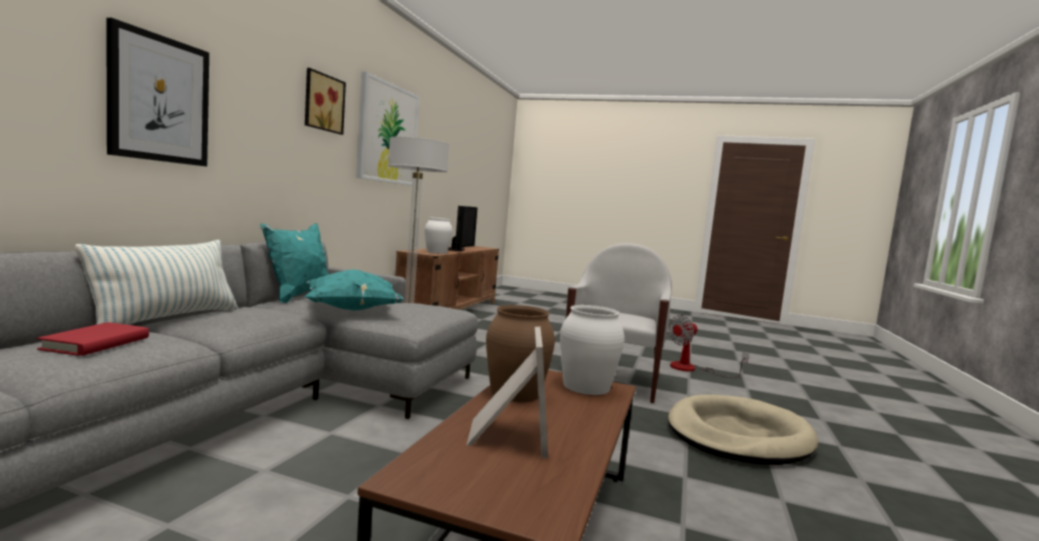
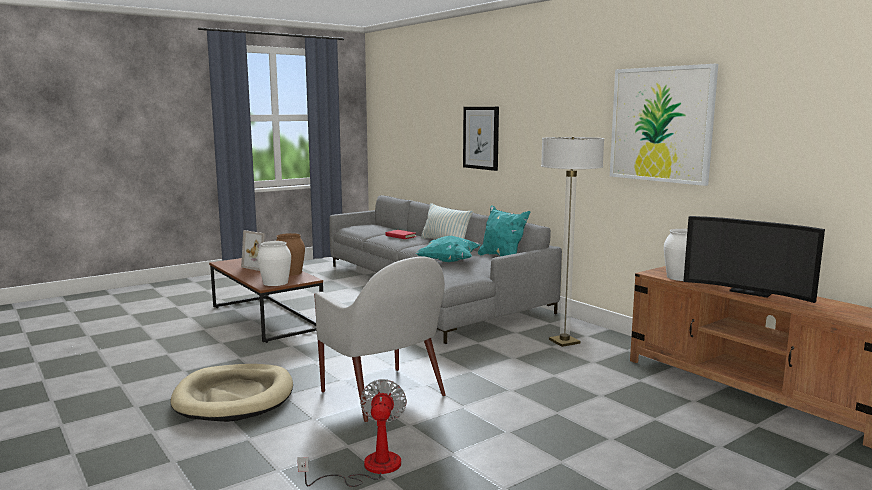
camera: 125 degrees right, 5 degrees up
(322, 102) = (574, 113): picture -> none

